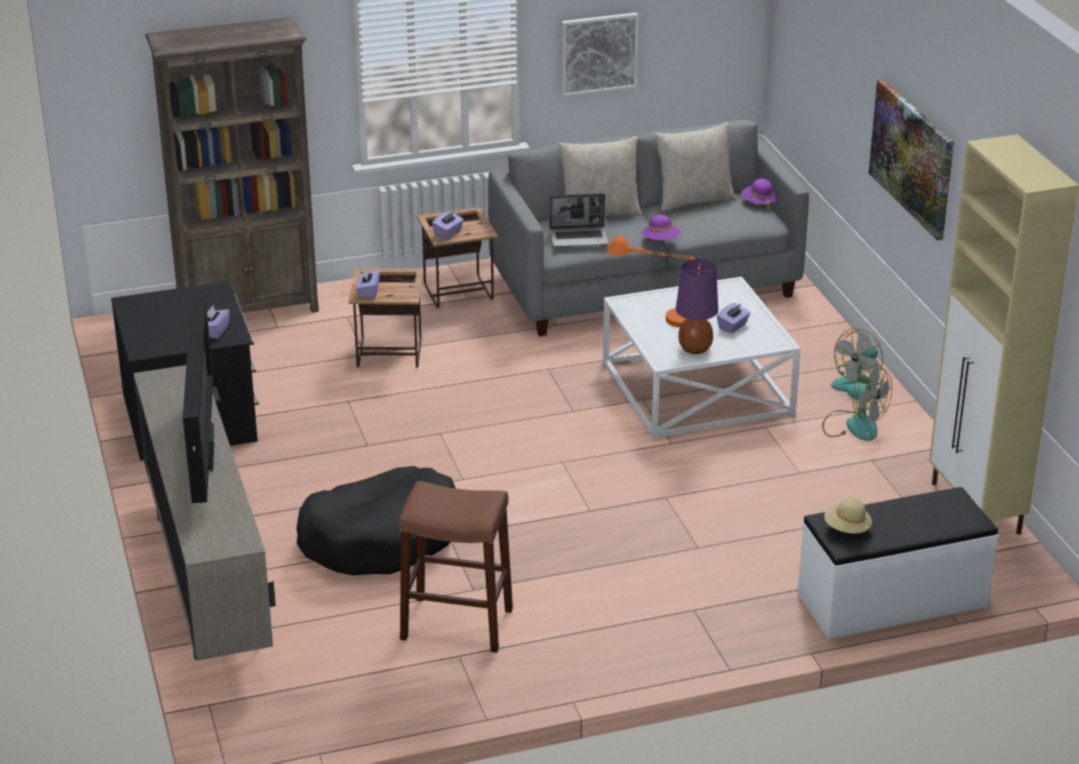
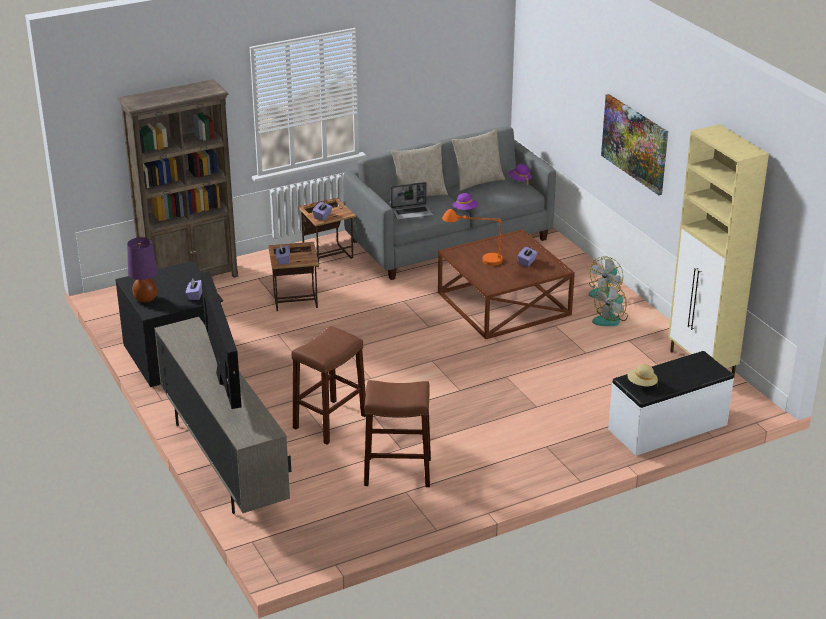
camera: 10 degrees left, 0 degrees up
(381, 538) = (330, 422): black dog bed -> brown stool
(598, 53) = (407, 89): picture -> none
(695, 348) = (508, 278): purple table lamp -> purple table lamp (146, 299)
(696, 386) = (503, 303): white coffee table -> brown coffee table
(854, 425) = (610, 319): fan -> fan turned 105 degrees clockwise

